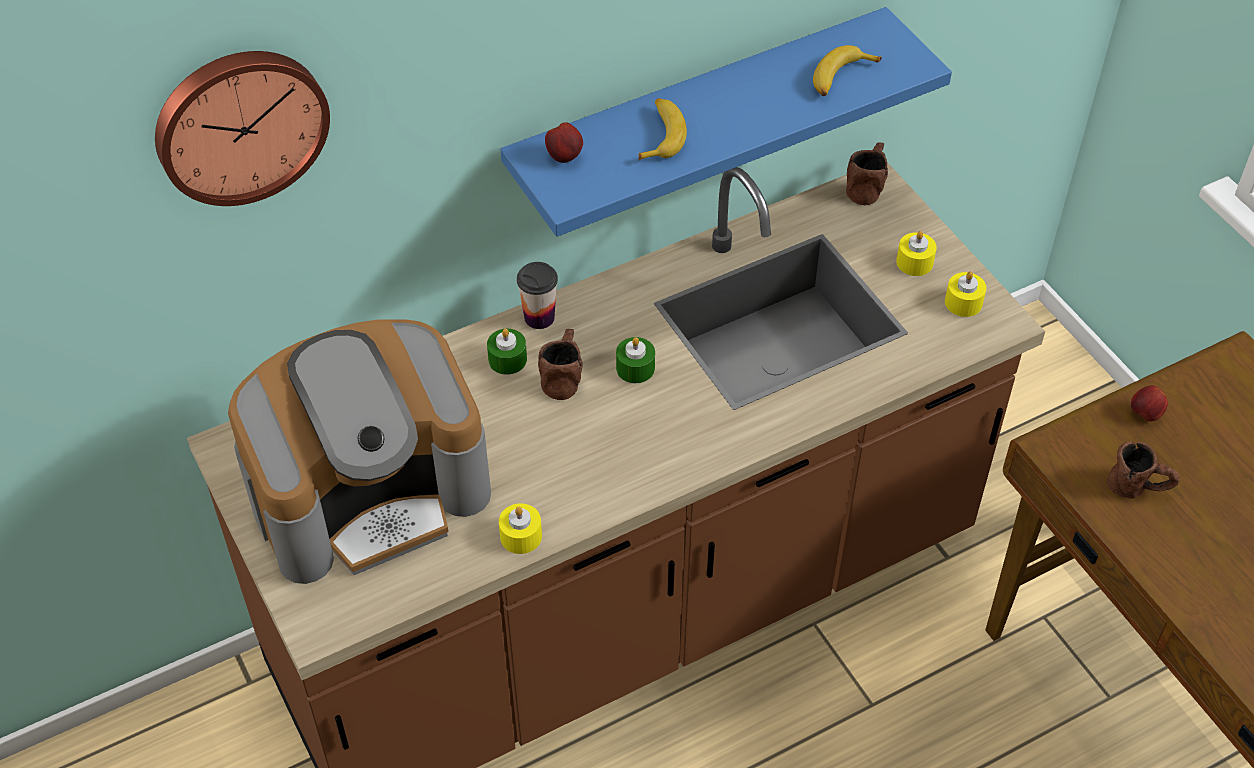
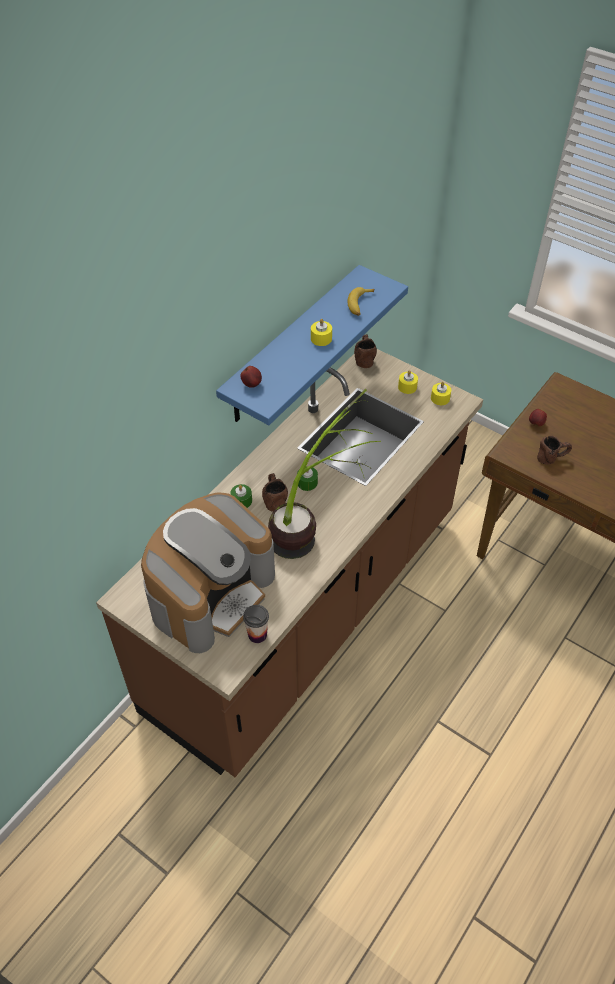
camera: 25 degrees left, 0 degrees up
(240, 123) = (106, 416): wall clock -> none
(521, 536) = (301, 585): yellow candle -> yellow candle (321, 338)
(539, 317) = (245, 474): cup -> cup (257, 635)
(603, 449) = (315, 527): none -> potted plant
(660, 135) = (292, 358): banana -> none

